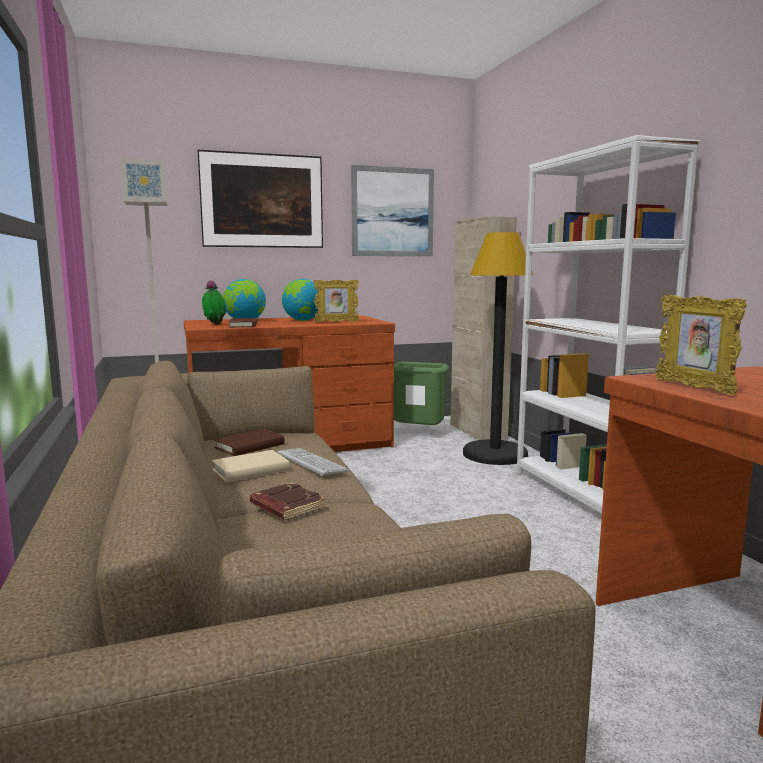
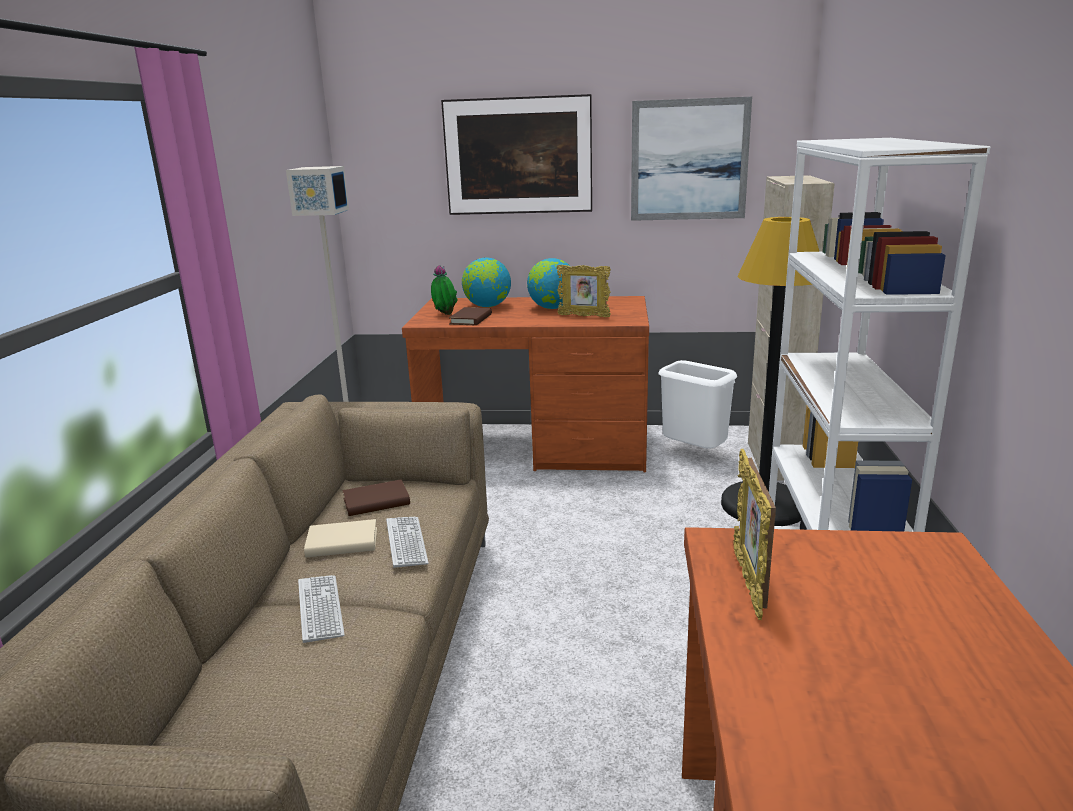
camera: 25 degrees right, 10 degrees up
(286, 507) = (320, 609): brown book -> keyboard
(419, 434) = (694, 454): green trash can -> white trash can

